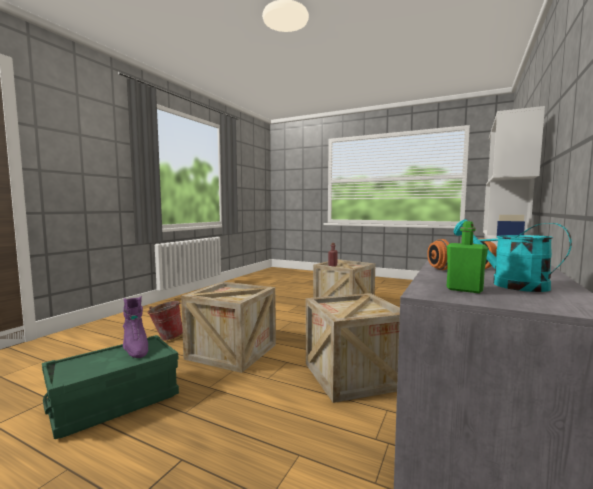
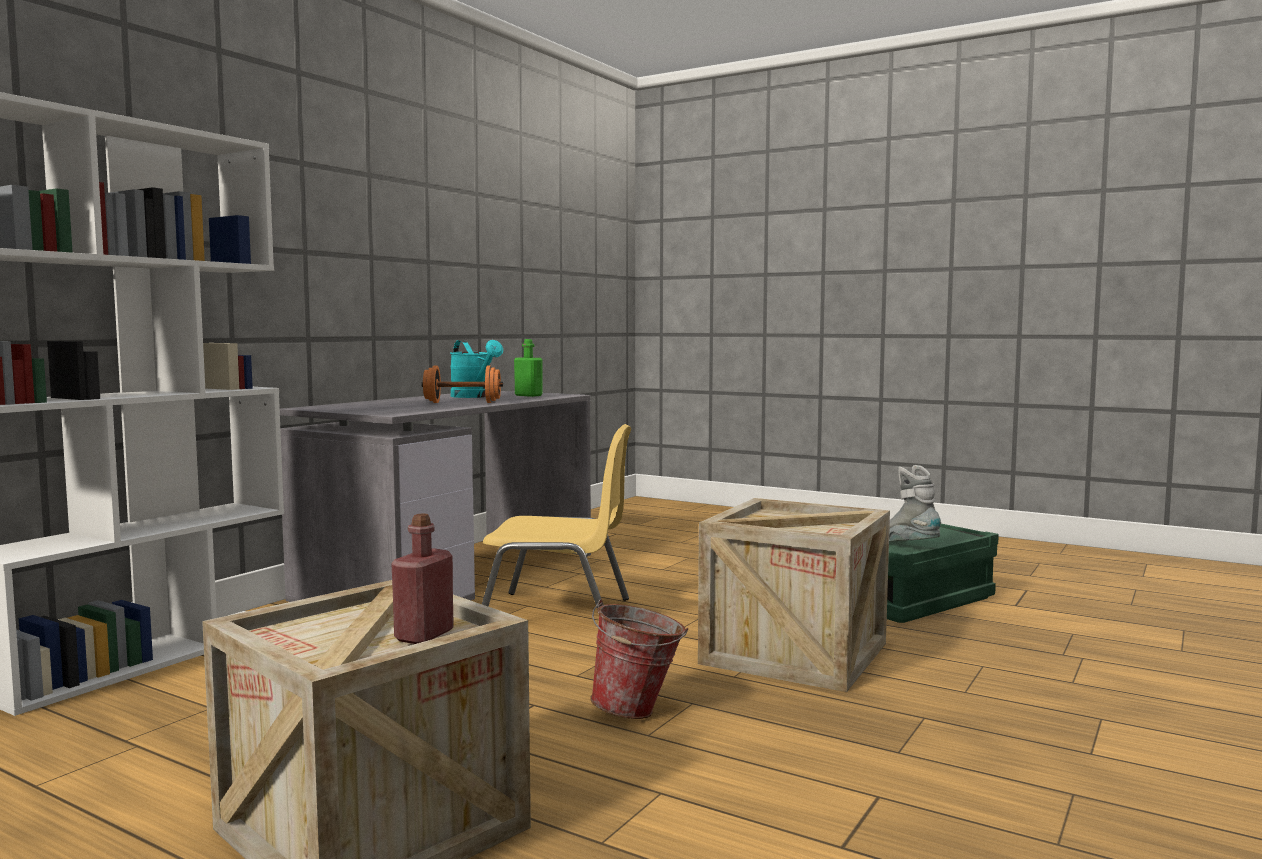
camera: 175 degrees left, 0 degrees up
(135, 349) = (906, 546): purple boot -> grey boot
(166, 337) = (1004, 691): bucket -> bucket (639, 712)
(353, 375) = (559, 614): crate -> yellow chair

